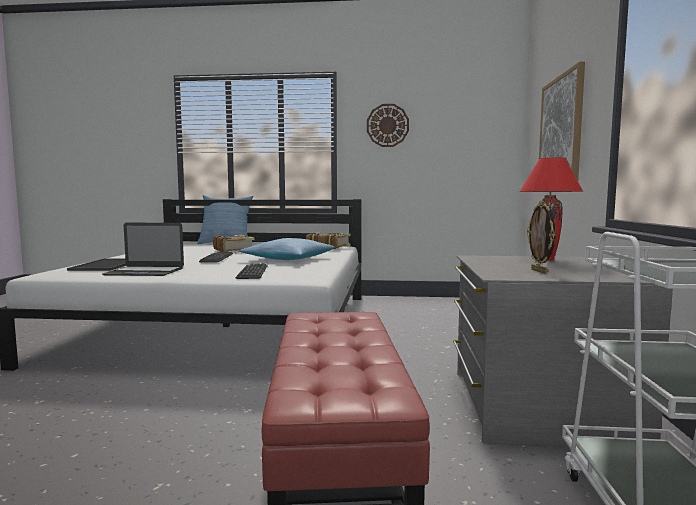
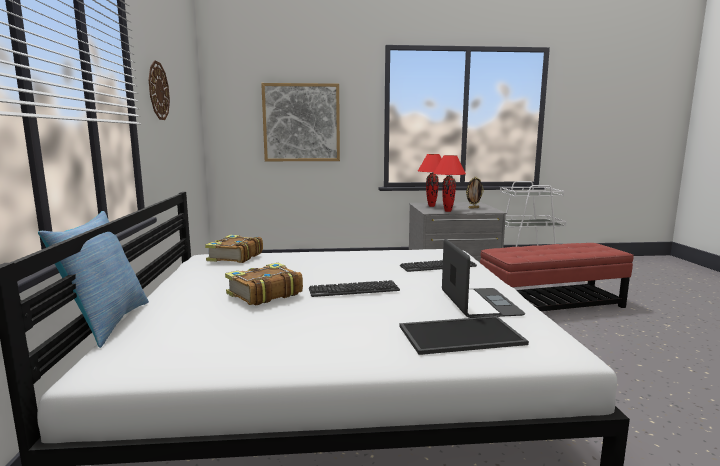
camera: 100 degrees left, 5 degrees up
(288, 259) = (344, 264): pillow -> none
(485, 261) = (448, 211): none -> red table lamp

